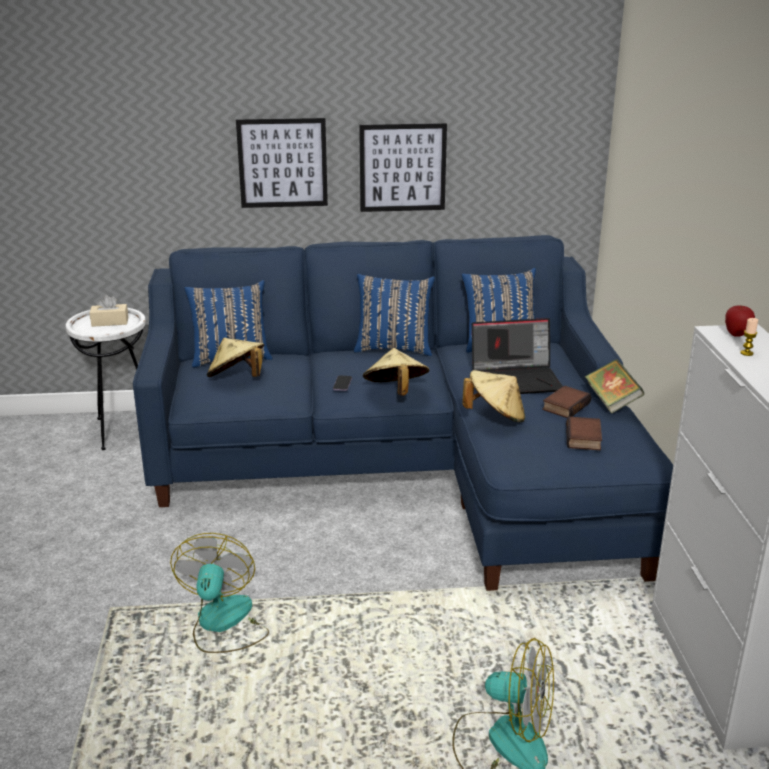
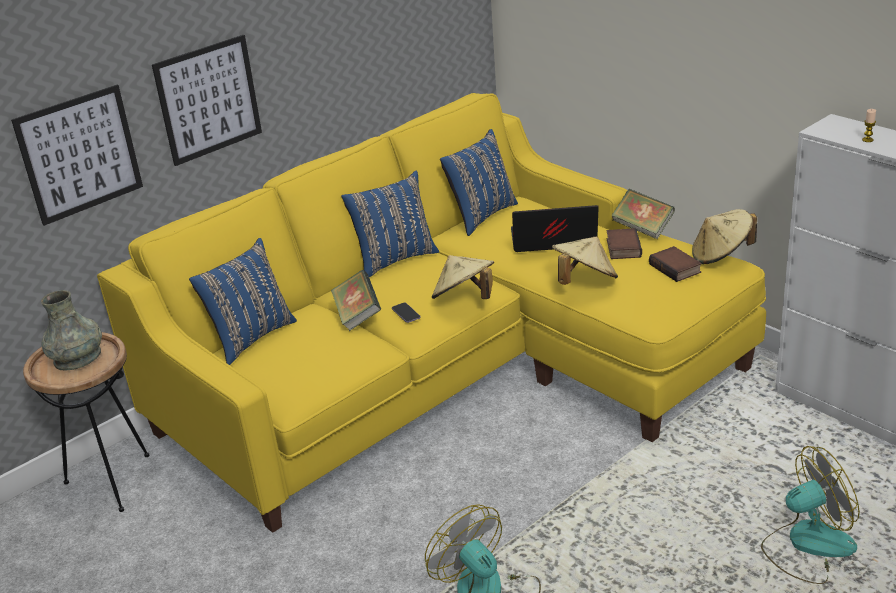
camera: 35 degrees left, 5 degrees up
(110, 322) = (78, 358): beige tissue box -> grey vase
(120, 430) = (112, 482): white side table -> brown side table
(237, 378) = (296, 354): beige hat -> beige hat (721, 255)
(312, 372) = (357, 316): none -> book
(402, 167) = (324, 66): picture -> picture (79, 154)
(408, 467) = (451, 373): blue sofa -> yellow sofa
(517, 380) = (552, 242): laptop -> laptop turned 135 degrees counterclockwise
(737, 334) = (836, 128): apple -> none

